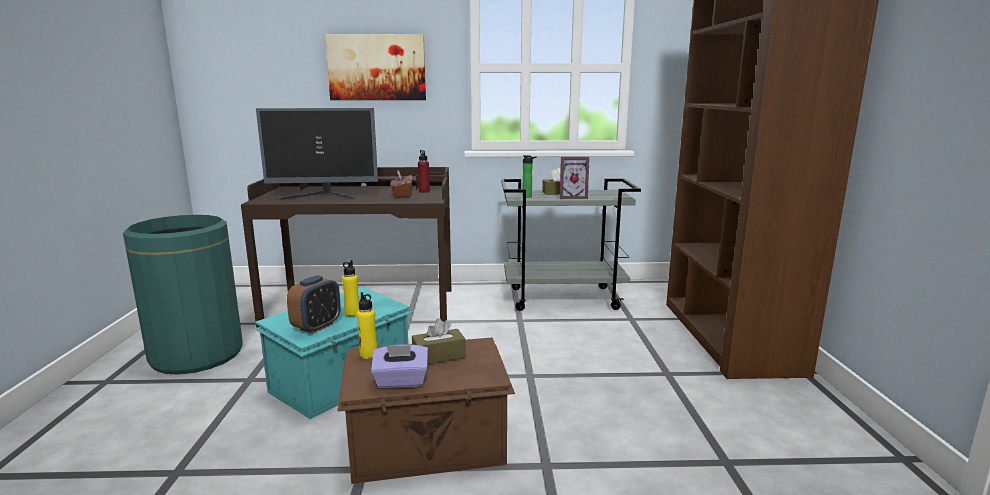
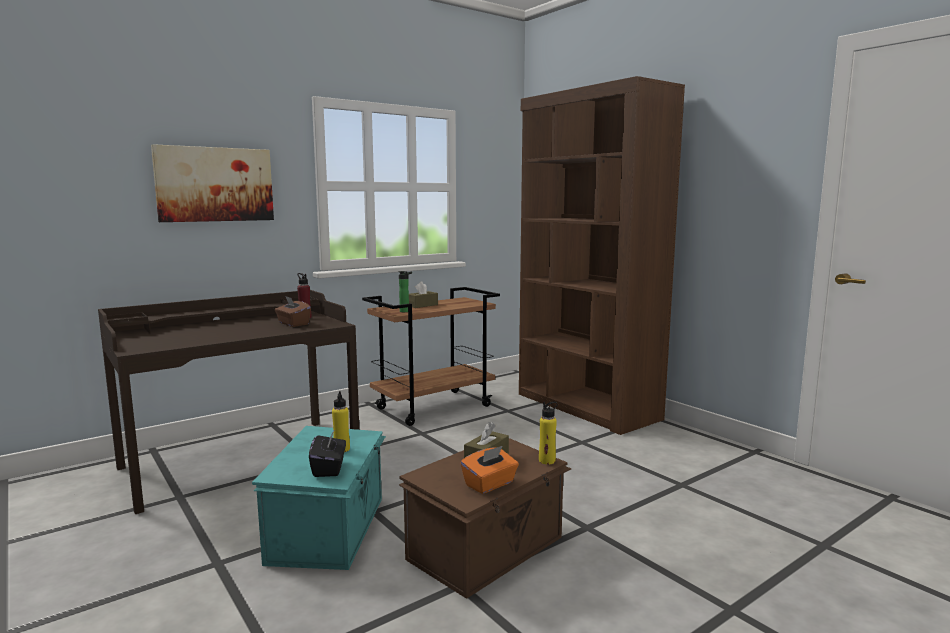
camera: 35 degrees left, 5 degrees down
(197, 355) = (99, 564): green trash can -> none
(317, 326) = (329, 468): alarm clock -> black tissue box
(323, 196) = (204, 335): monitor -> none
(368, 354) = (428, 474): yellow bottle -> yellow bottle (547, 461)
(401, 381) = (490, 484): purple tissue box -> orange tissue box
(564, 298) = (434, 407): grey cart -> brown cart
(572, 197) = (444, 307): picture frame -> none

